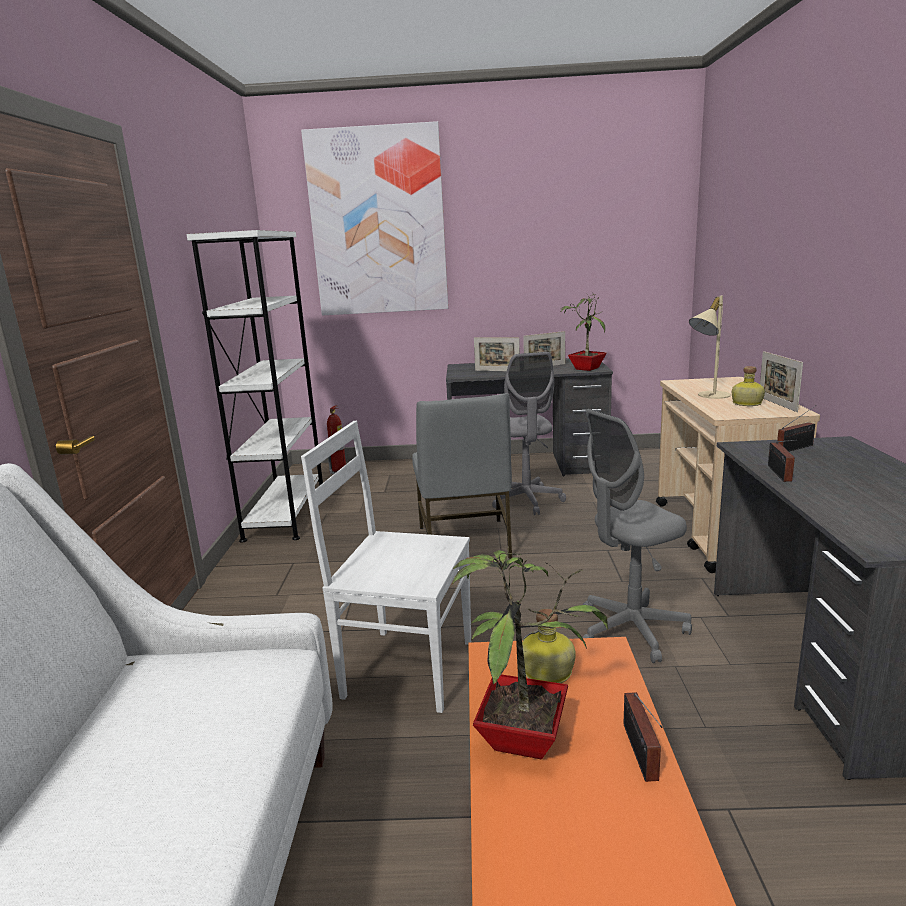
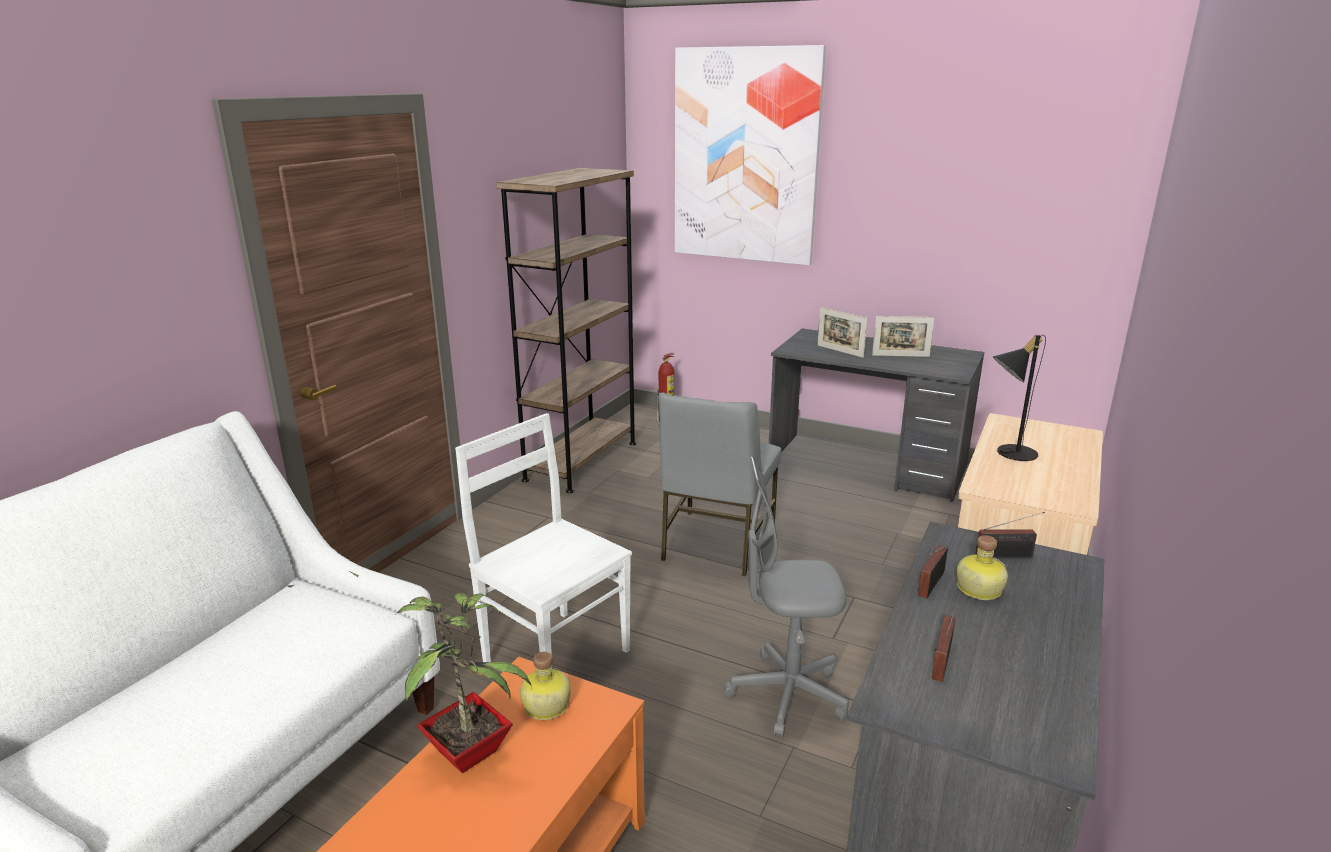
camera: 25 degrees right, 5 degrees up
(286, 514) = (581, 461): white bookcase -> brown bookcase
(527, 501) = (825, 511): grey office chair -> none
(585, 368) = (943, 370): potted plant -> none
(640, 755) = (532, 802): radio -> radio (940, 663)
(708, 395) = (1008, 452): beige table lamp -> black table lamp
(746, 403) = (1034, 476): bottle -> bottle (977, 589)
(777, 404) = (1071, 487): picture frame -> none

